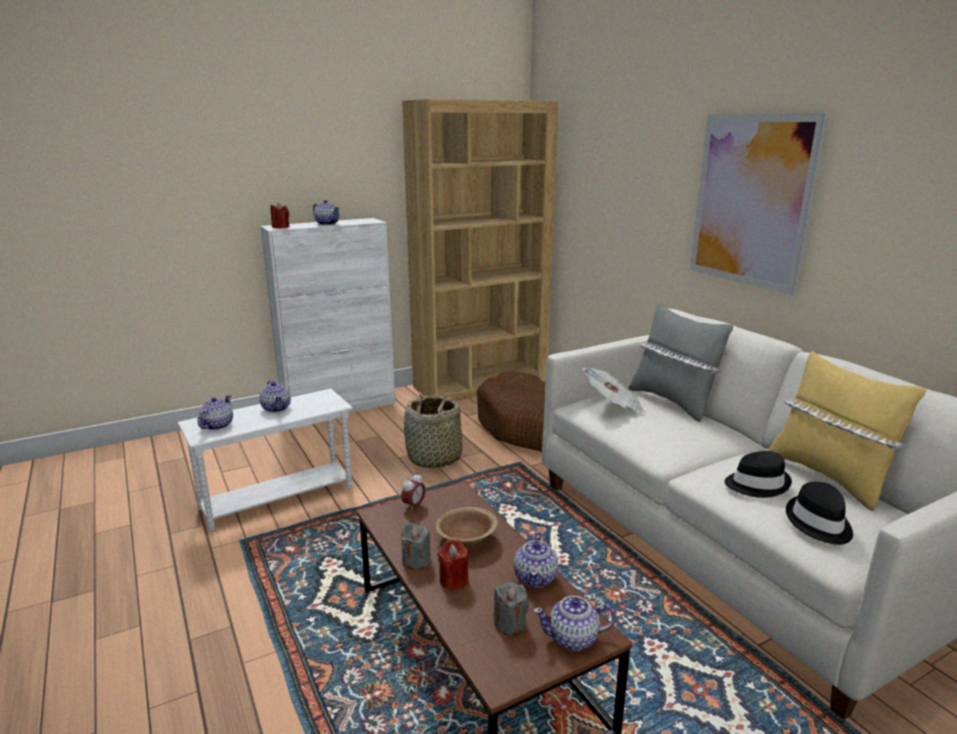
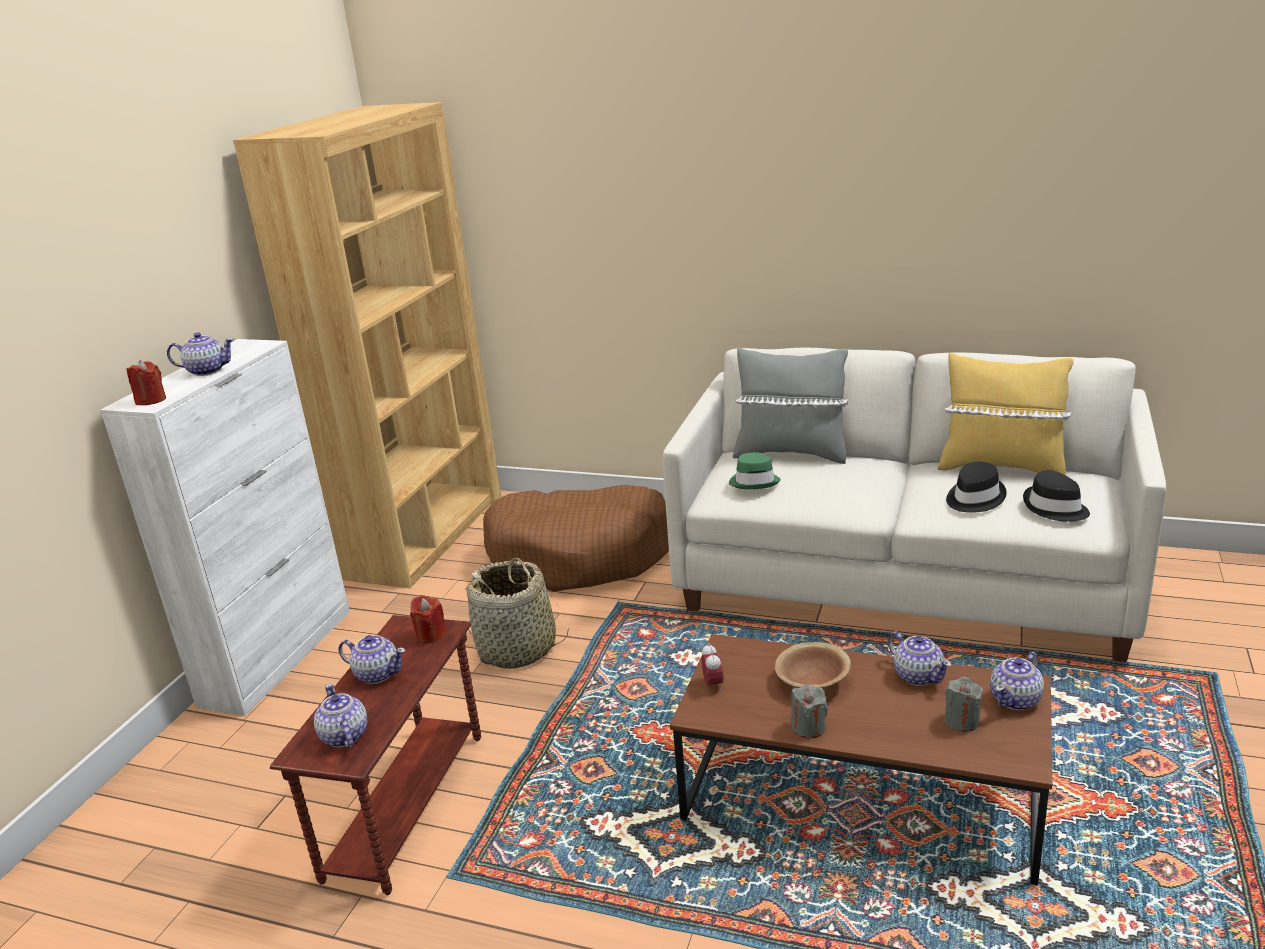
camera: 40 degrees left, 5 degrees up
(277, 498) = (405, 806): white side table -> brown side table
(453, 580) = (866, 720): red candle -> red candle (431, 634)
(613, 405) = (754, 481): newspaper -> green hat
(752, 201) = (794, 205): picture -> none

